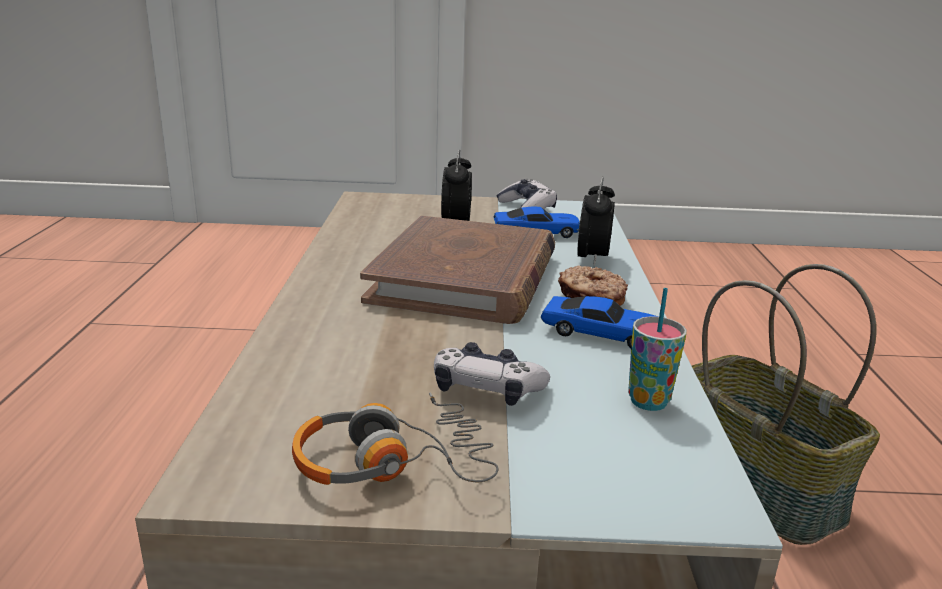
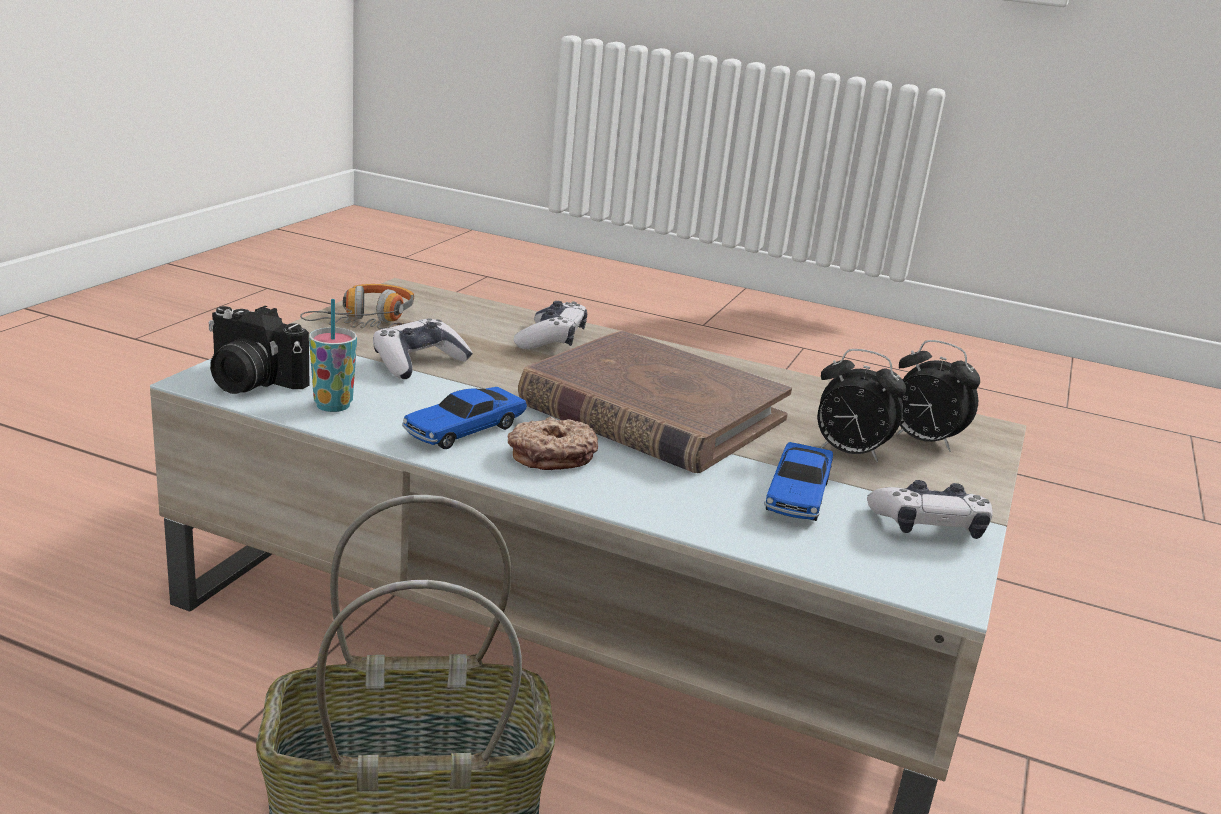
camera: 110 degrees right, 0 degrees up
(335, 339) = (551, 339): none -> game controller
(592, 259) = (673, 499): alarm clock -> alarm clock (923, 441)
(673, 472) = (249, 382): none -> camera

